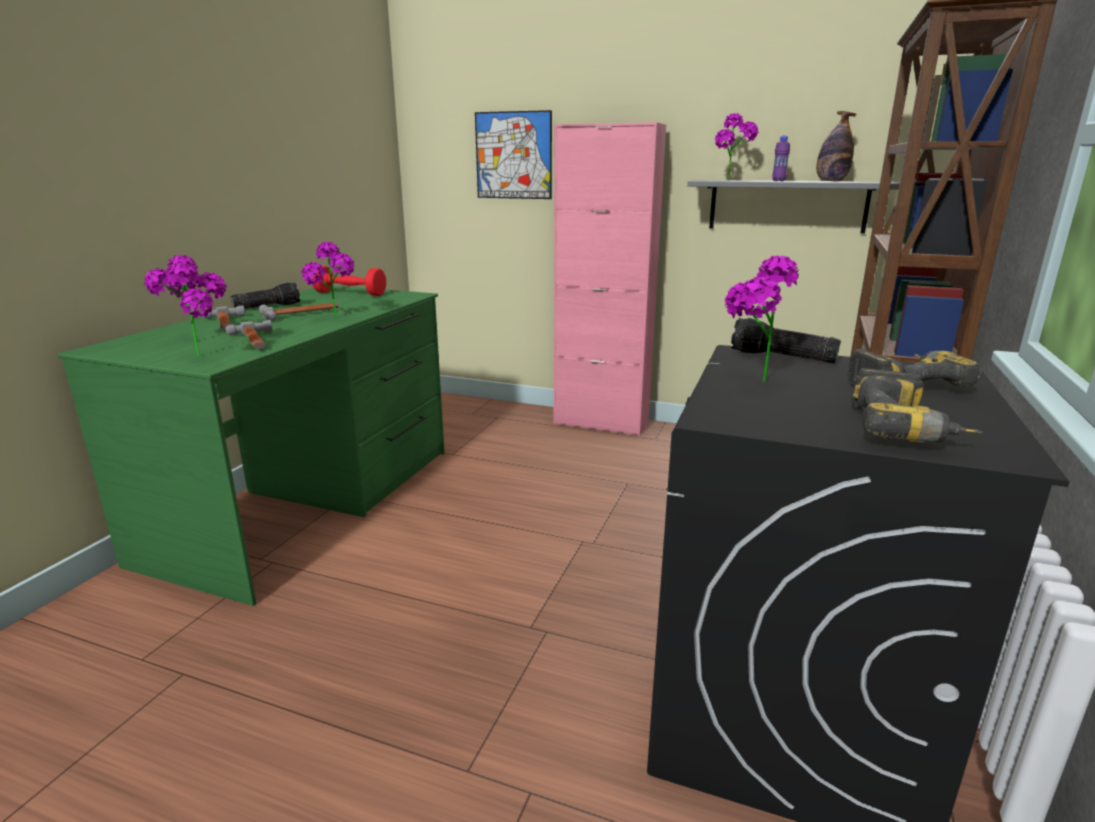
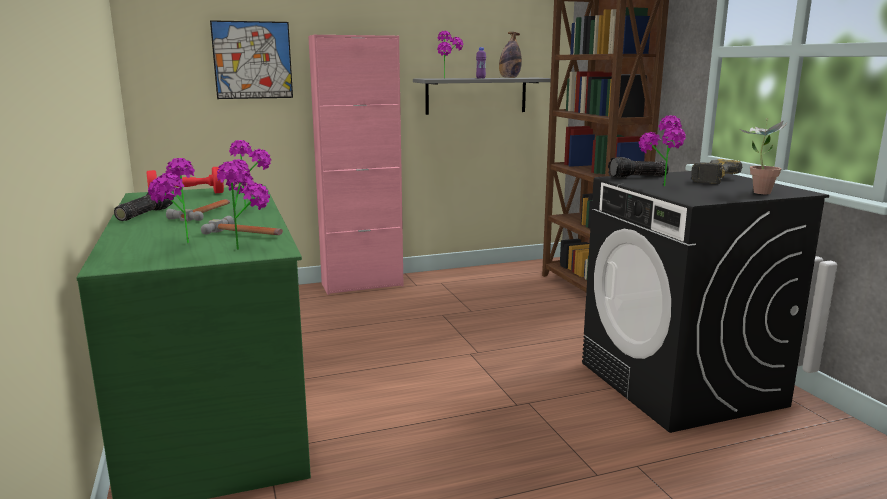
camera: 40 degrees left, 5 degrees down
(226, 324) = (161, 230): hammer -> none
(907, 431) = (757, 191): power drill -> potted plant

